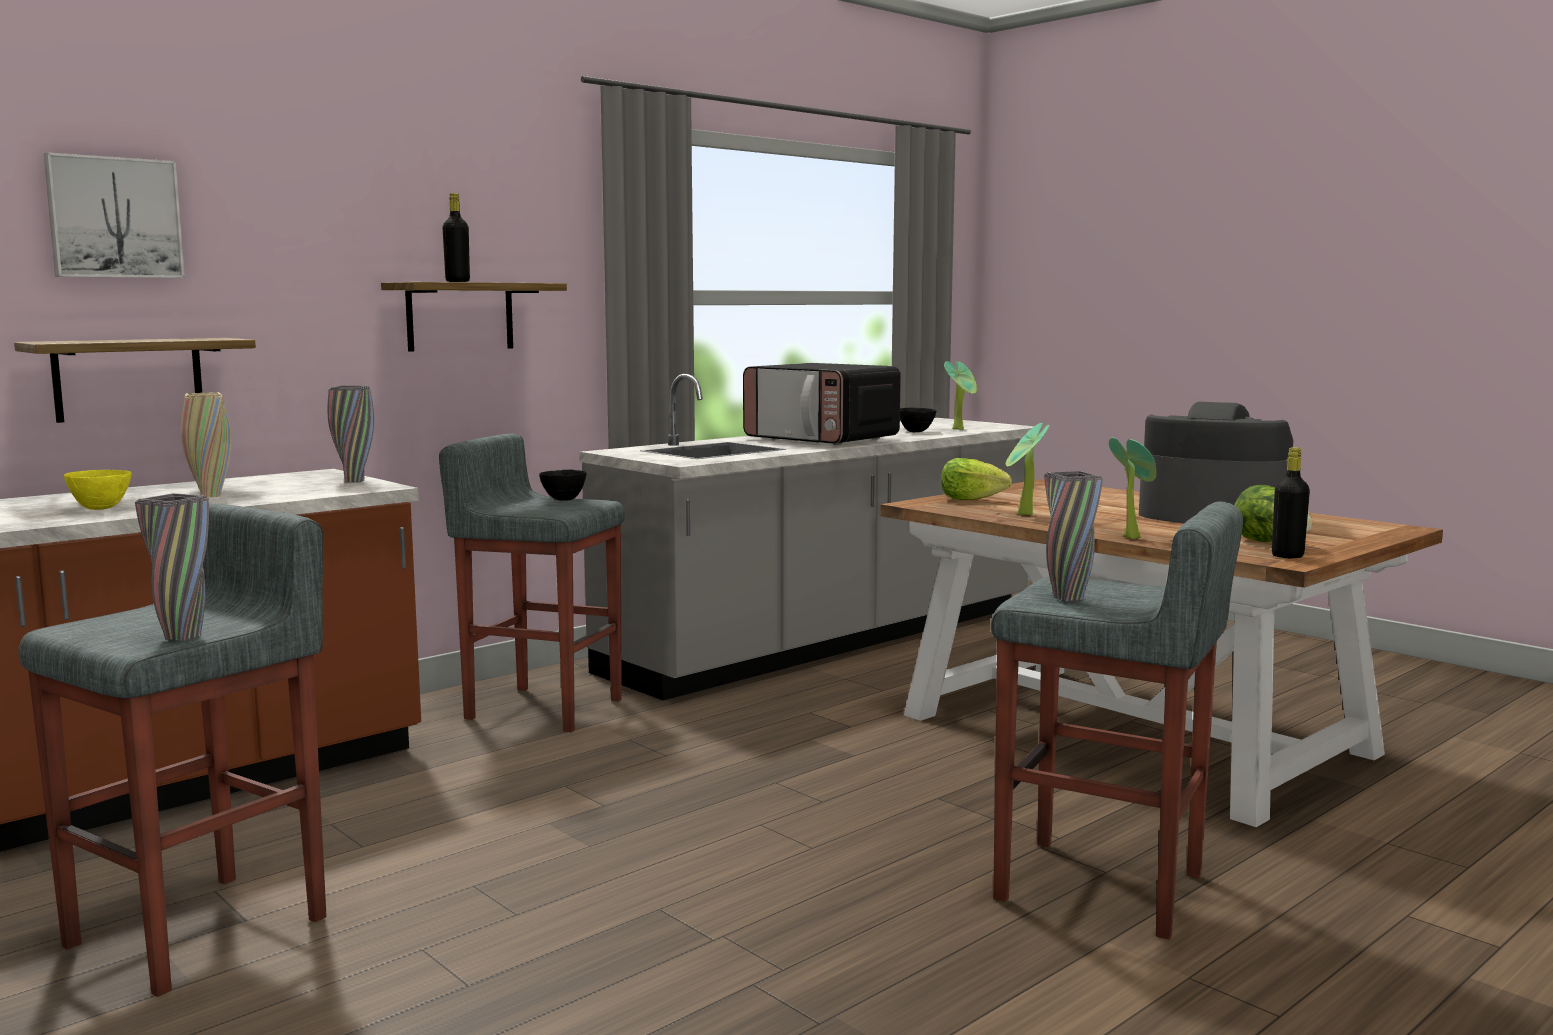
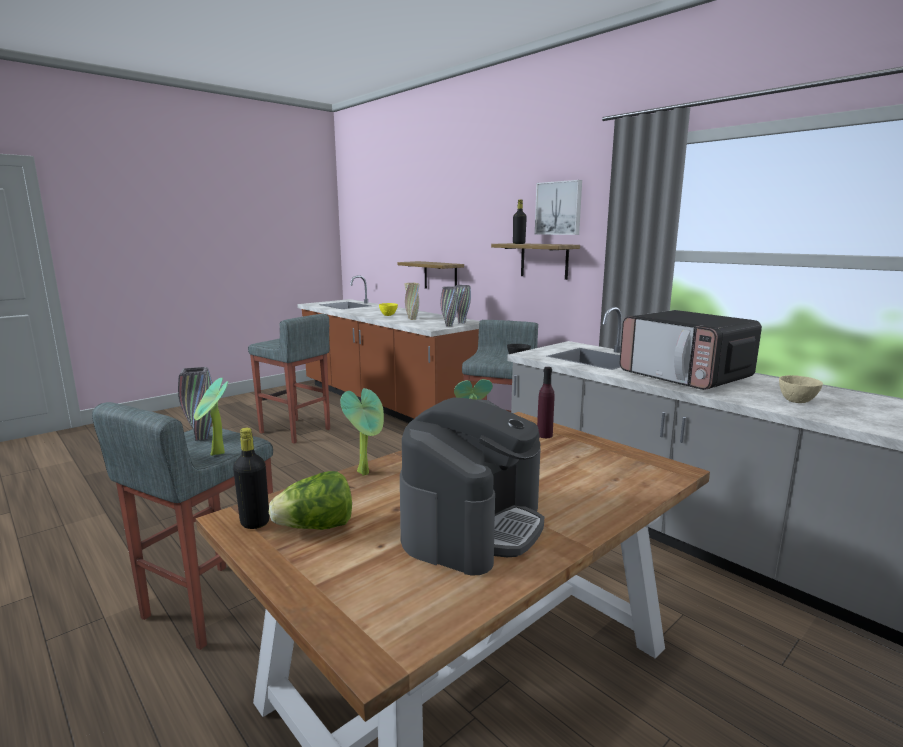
camera: 90 degrees right, 5 degrees up
(114, 218) = (440, 219): picture -> picture (559, 208)
(183, 637) = (267, 345): grey vase -> grey vase (462, 323)
(822, 439) = (685, 376): microwave -> microwave turned 75 degrees counterclockwise
(916, 431) = (797, 402): black bowl -> beige bowl
(960, 429) = (854, 417): potted plant -> potted plant (216, 455)
(971, 500) = (544, 435): lettuce -> purple bottle

